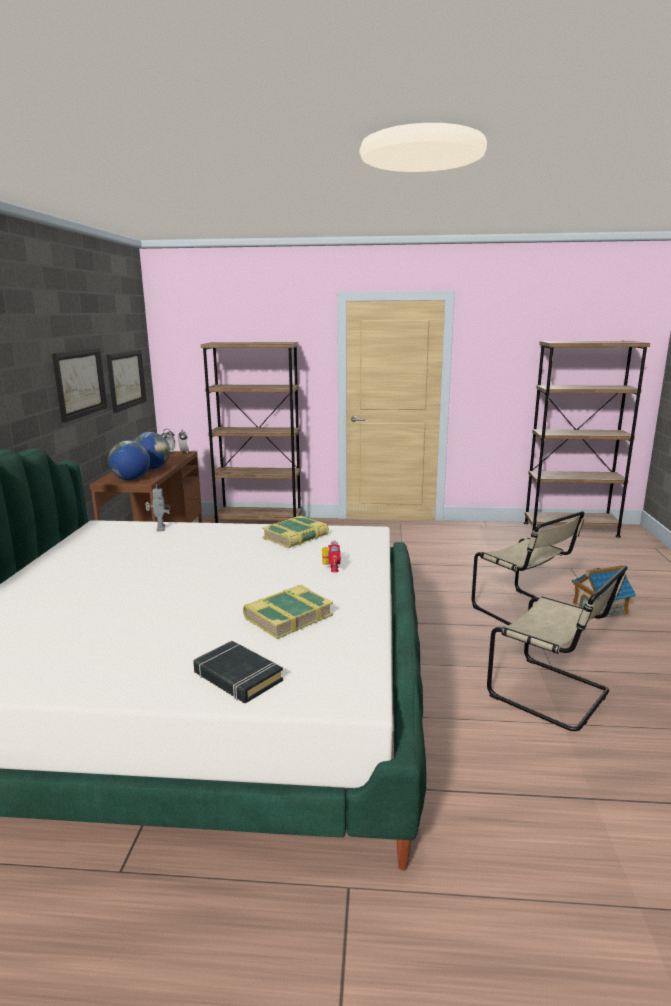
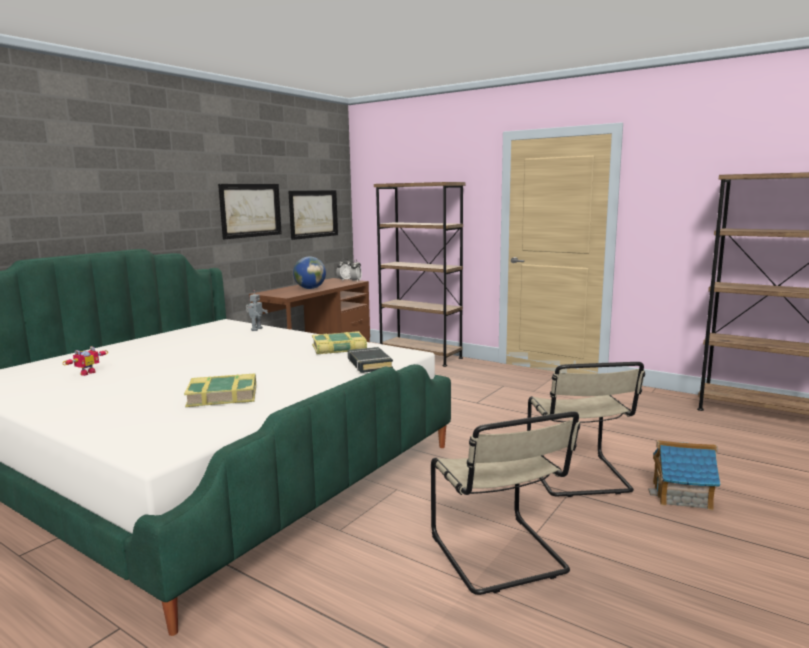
camera: 30 degrees right, 5 degrees down
(131, 479) = (281, 293): globe -> none
(237, 677) = (117, 422): black book -> black book (369, 364)
(331, 569) = (319, 373): toy robot -> toy robot (86, 373)

